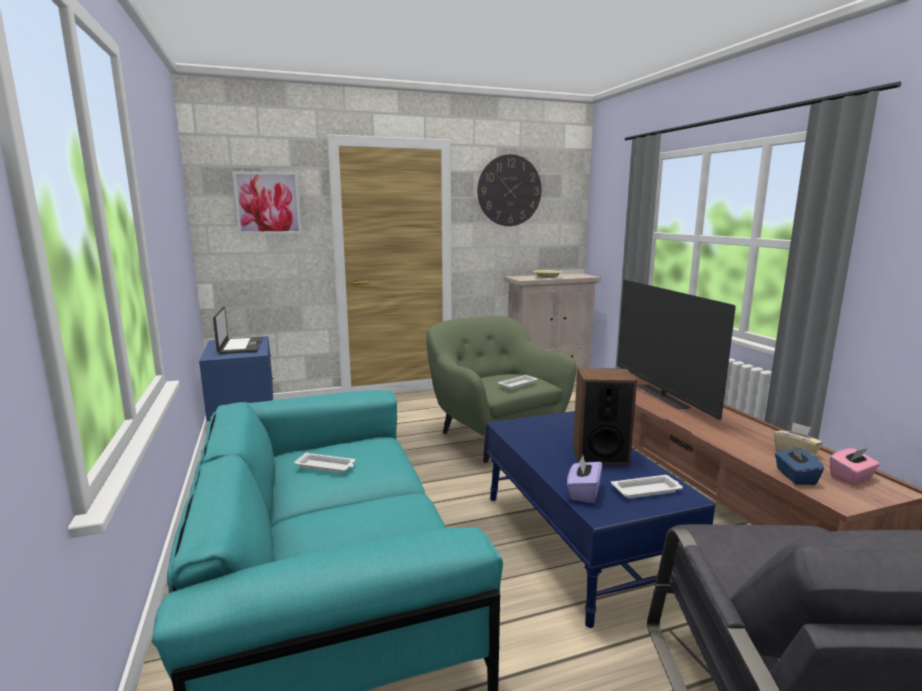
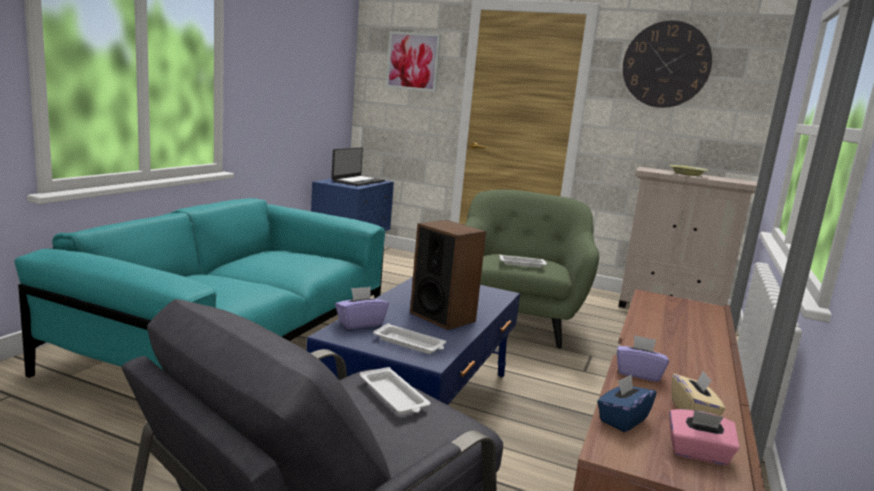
camera: 40 degrees right, 0 degrees up
(326, 466) = (271, 257): white tray -> white tray (394, 396)
(662, 397) = (677, 327): television -> none
(727, 440) = (638, 373): none -> purple tissue box

